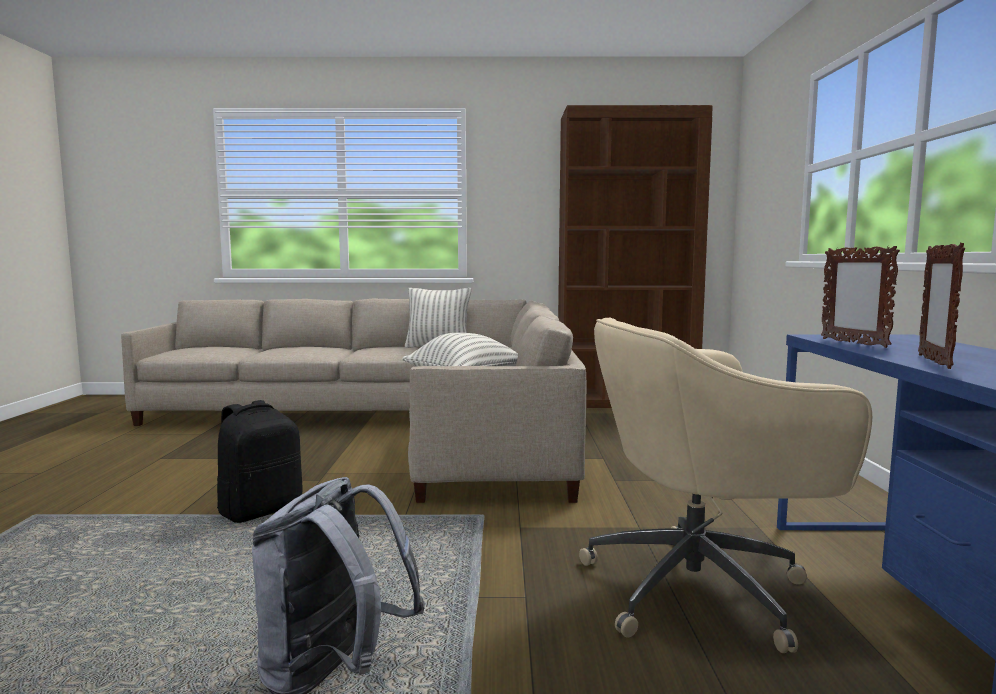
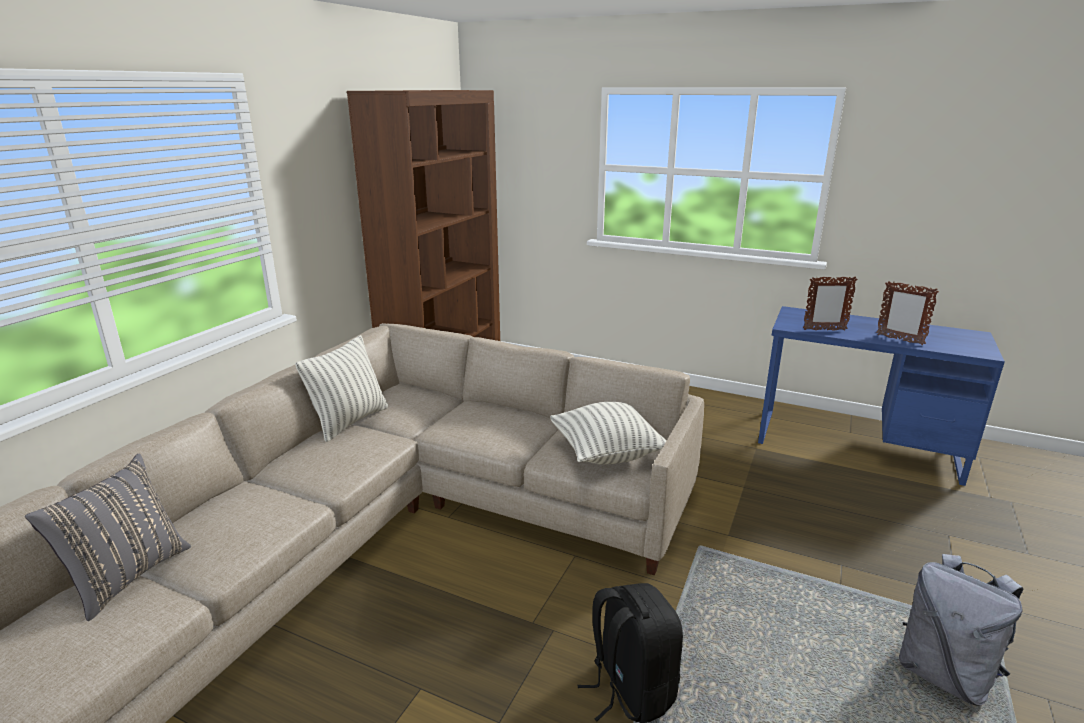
camera: 65 degrees left, 15 degrees up
(248, 348) = (127, 576): none -> grey pillow
(701, 589) = (836, 499): beige office chair -> none

